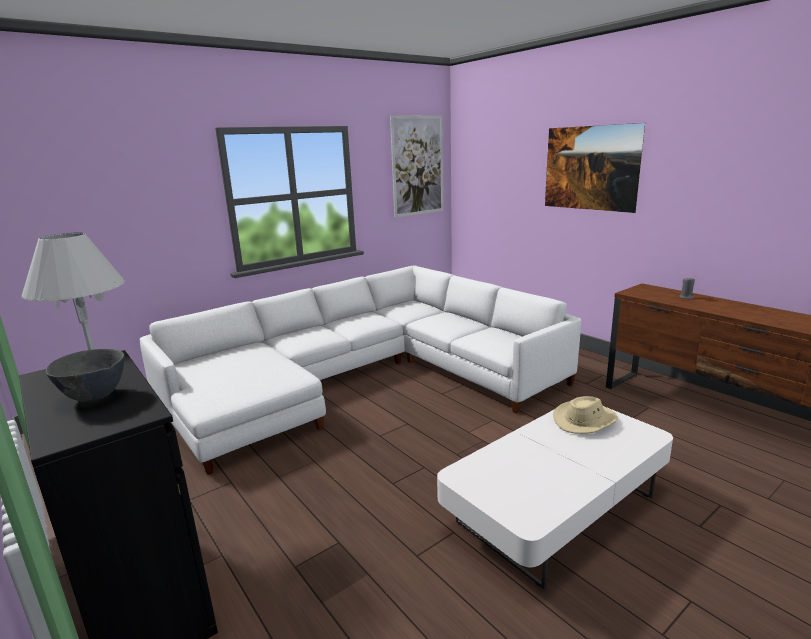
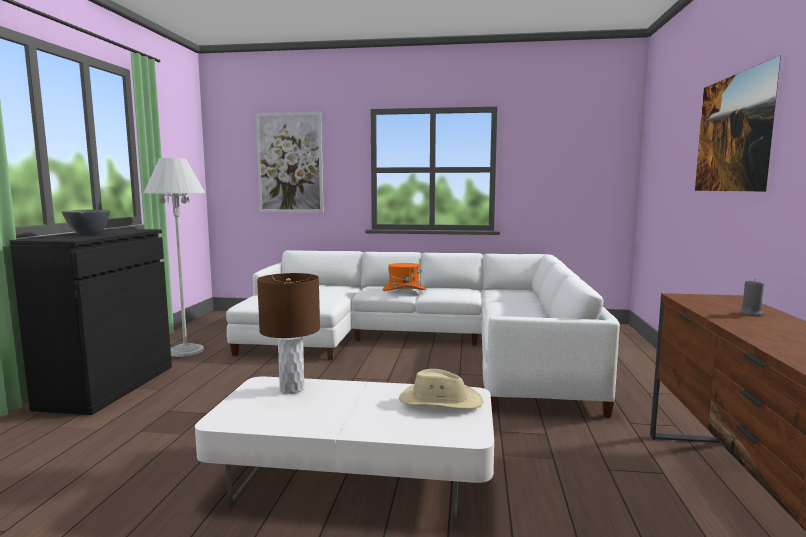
camera: 45 degrees right, 10 degrees down
(325, 332) = (404, 290): none -> orange hat
(418, 166) = (587, 149): picture -> picture (289, 163)
(492, 466) = (291, 389): none -> brown table lamp

